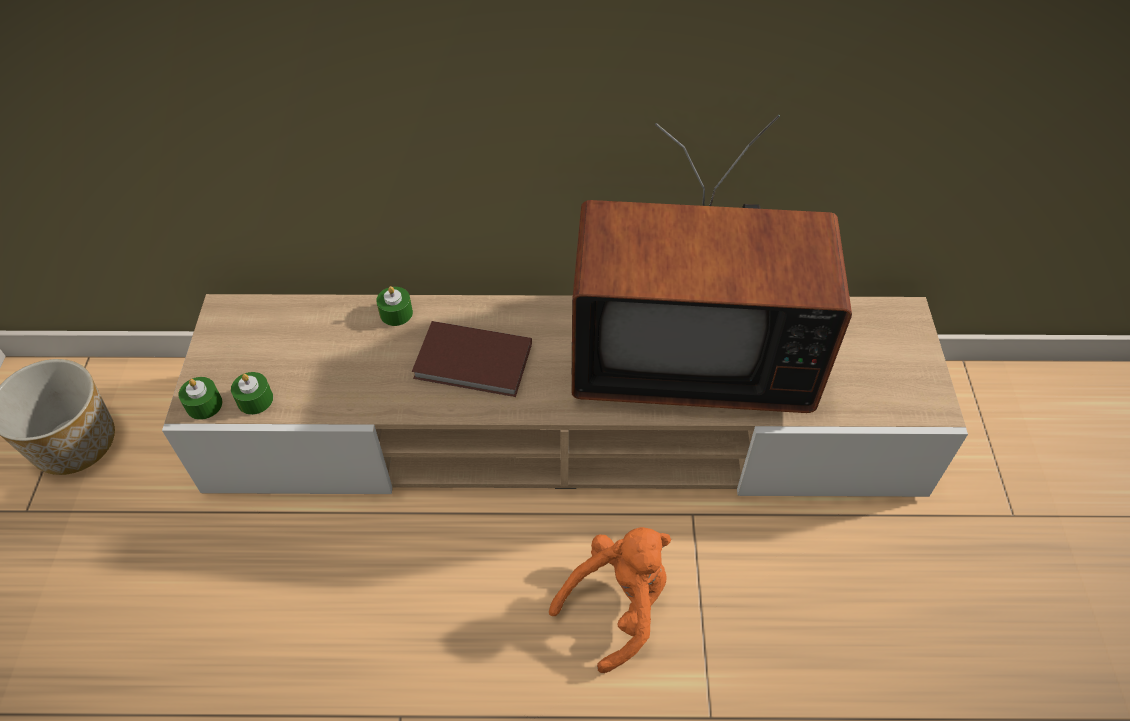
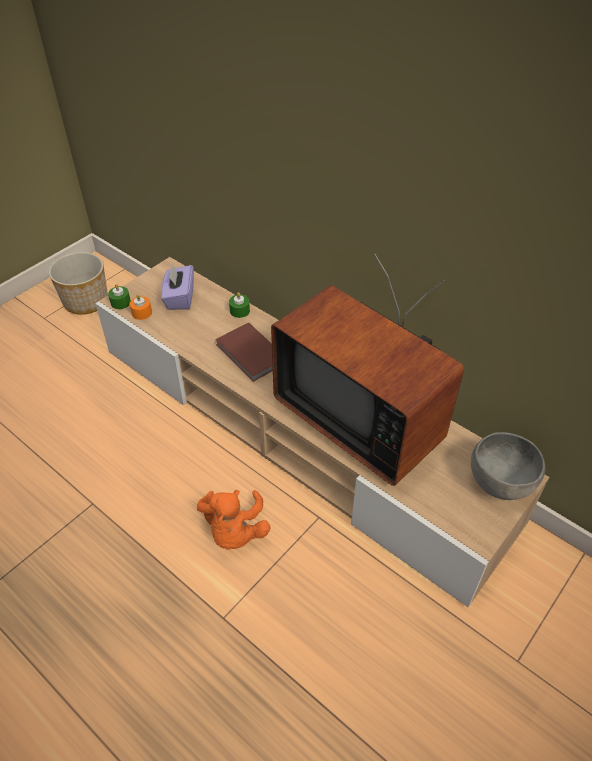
camera: 40 degrees right, 5 degrees down
(255, 400) = (142, 313): green candle -> orange candle
(290, 345) = (179, 298): none -> purple tissue box
(618, 606) = (234, 531): orange plush toy -> orange plush toy turned 90 degrees clockwise
(895, 336) = (500, 484): none -> grey bowl

